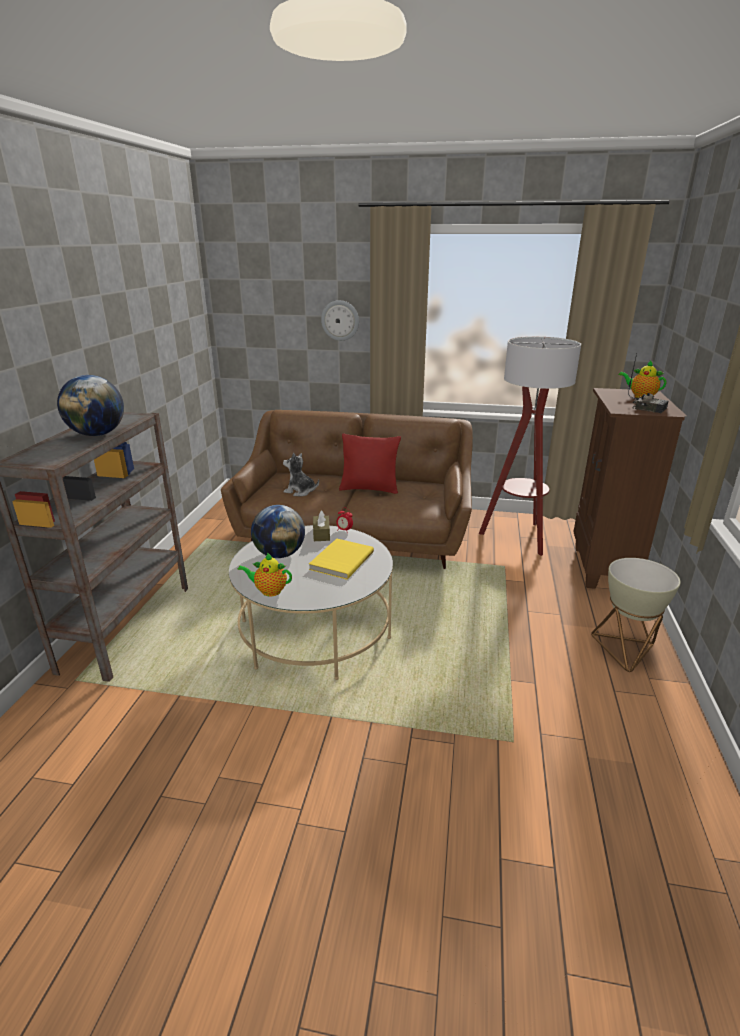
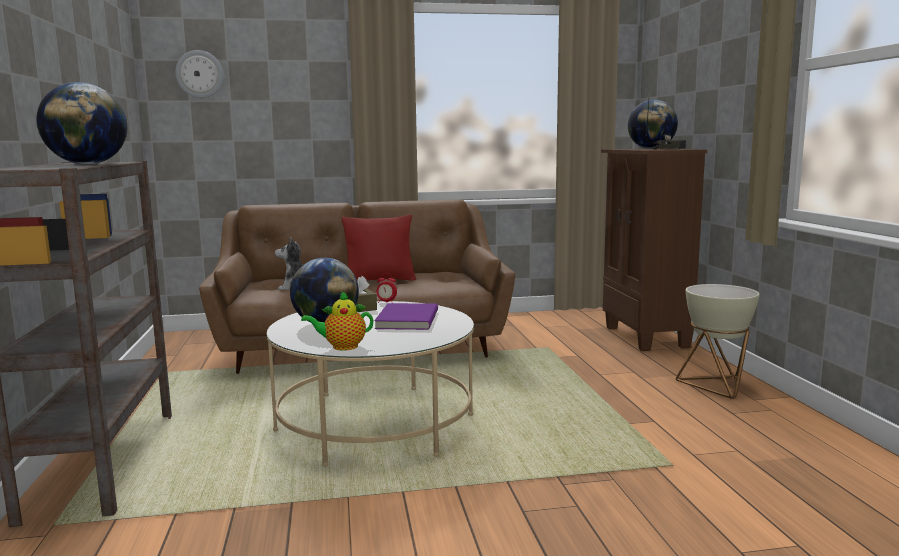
camera: 20 degrees left, 15 degrees down
(340, 320) = (313, 104): wall clock -> wall clock (200, 74)
(340, 560) = (406, 319): yellow book -> purple book
(518, 537) = (543, 327): floor lamp -> none
(640, 396) = (651, 148): teapot -> globe

